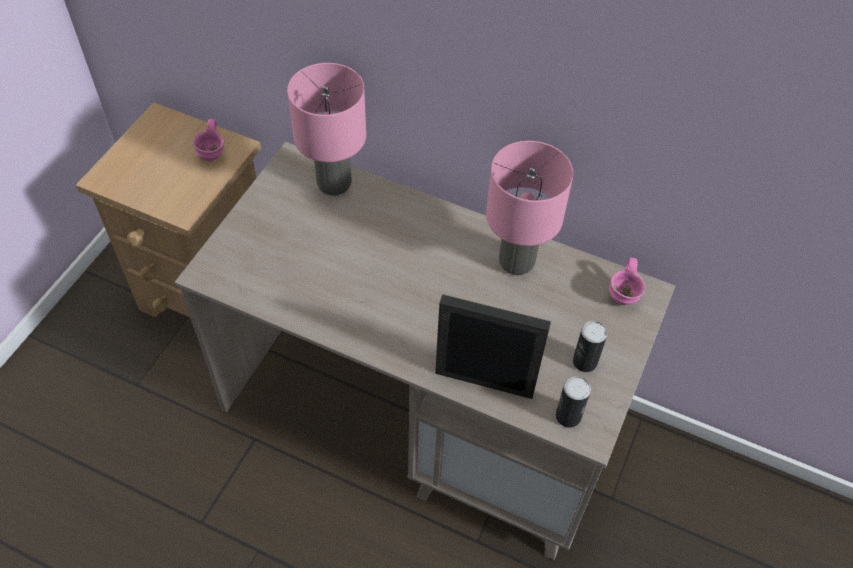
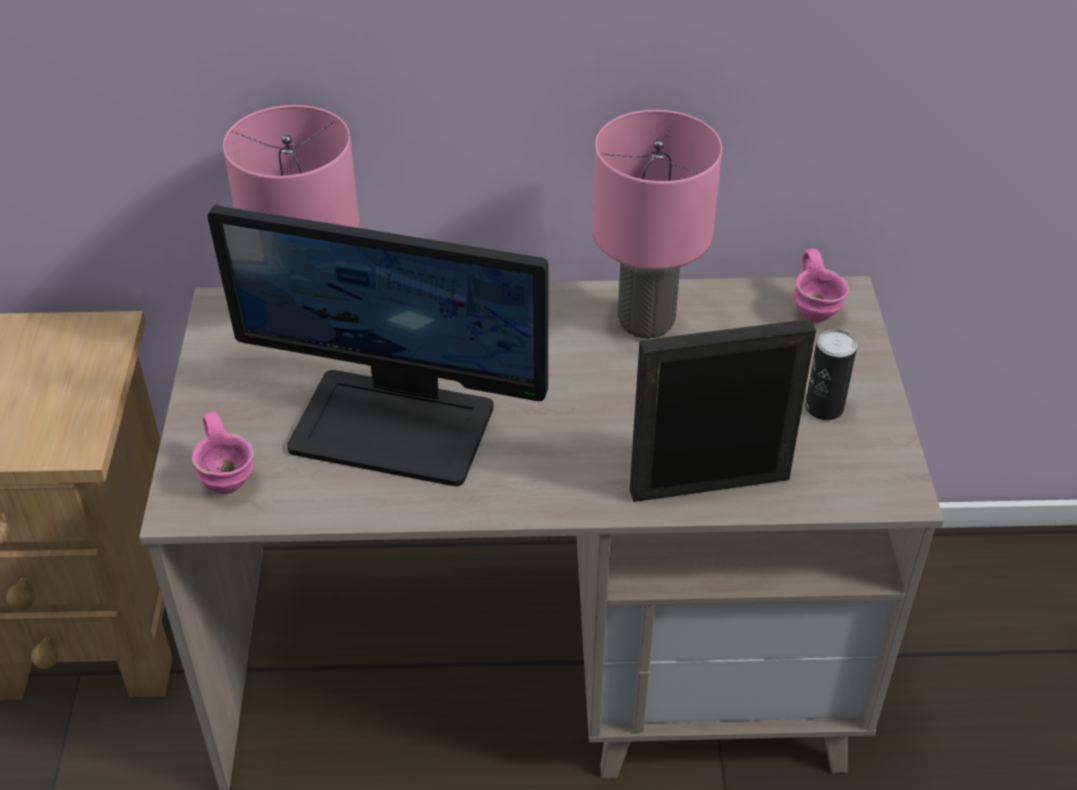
camera: 25 degrees left, 10 degrees down
(214, 154) = (77, 352): pink mug -> pink mug (230, 478)
(337, 270) = (395, 425): none -> monitor
(568, 416) = (851, 481): can -> none

